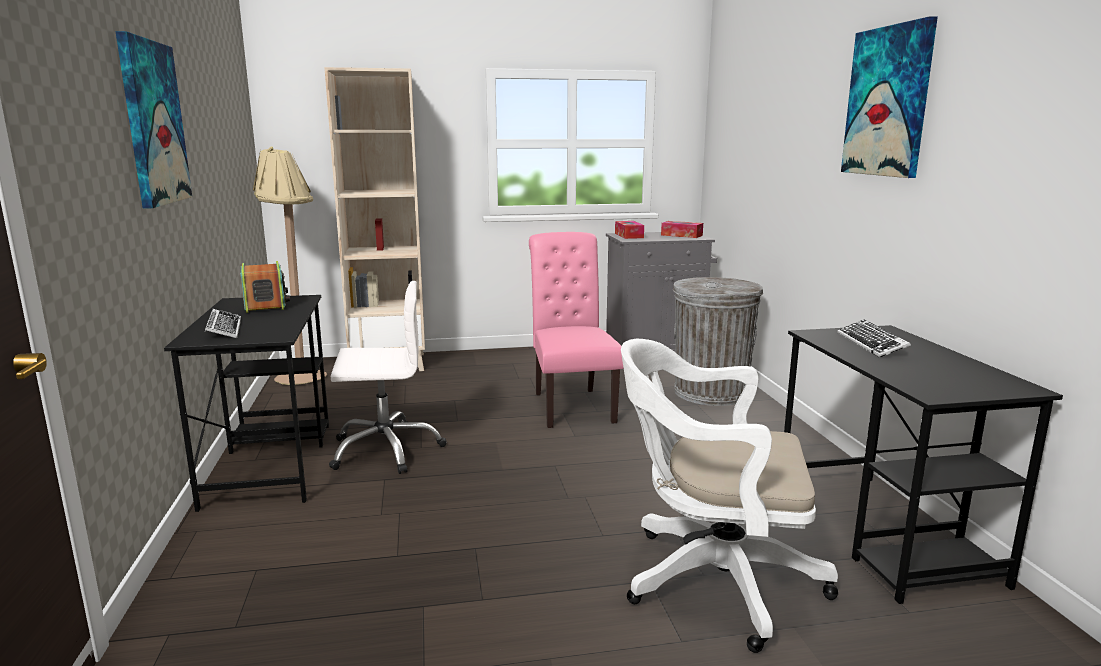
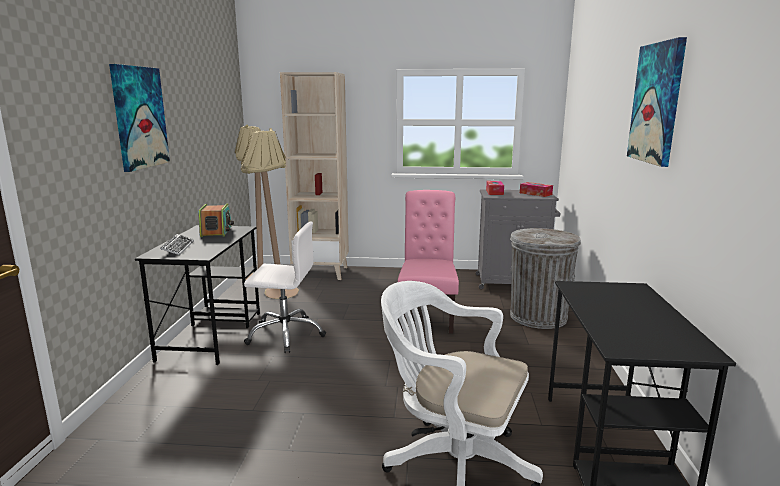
camera: 15 degrees right, 0 degrees up
(337, 399) = (275, 295): none -> beige floor lamp
(871, 344) = (611, 299): keyboard -> none

